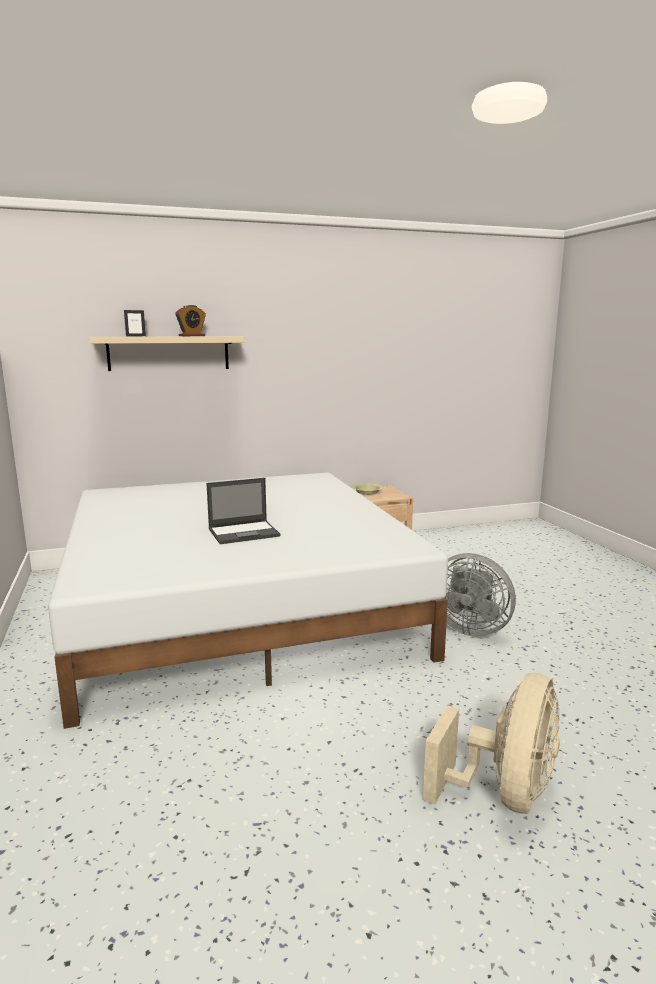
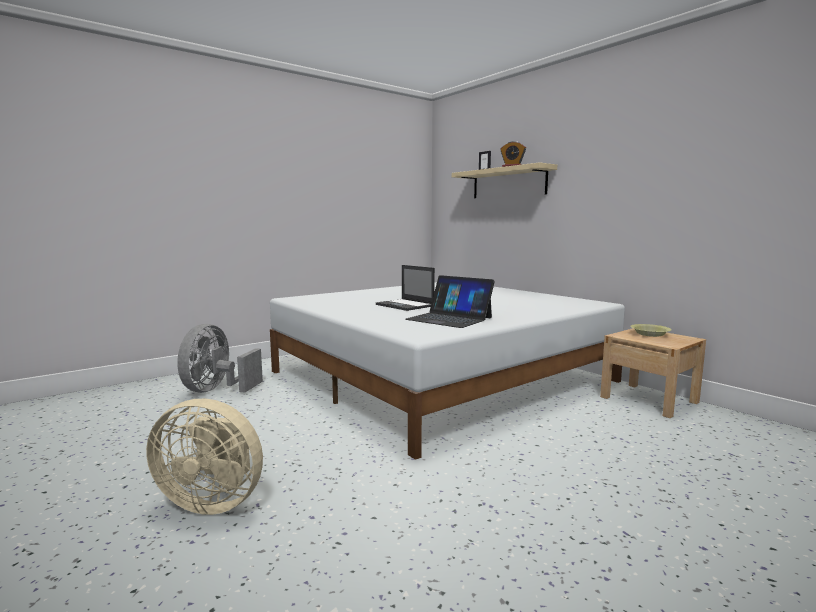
camera: 70 degrees right, 5 degrees down
(343, 527) = (449, 318): none -> laptop
(470, 628) = (500, 467): grey fan -> grey fan (216, 390)

